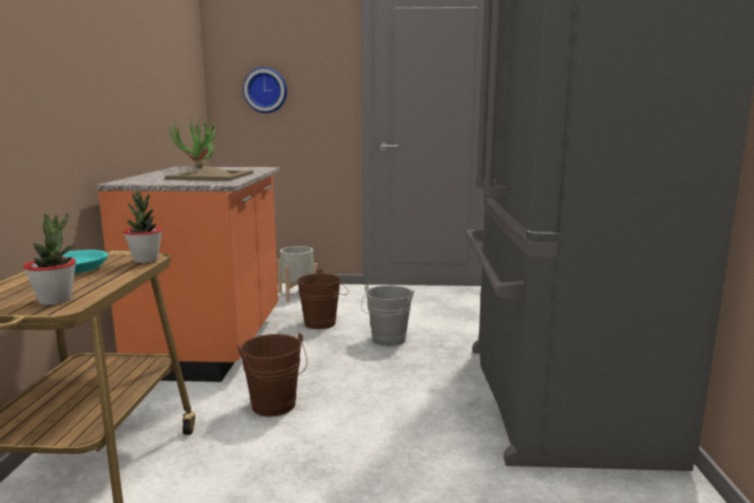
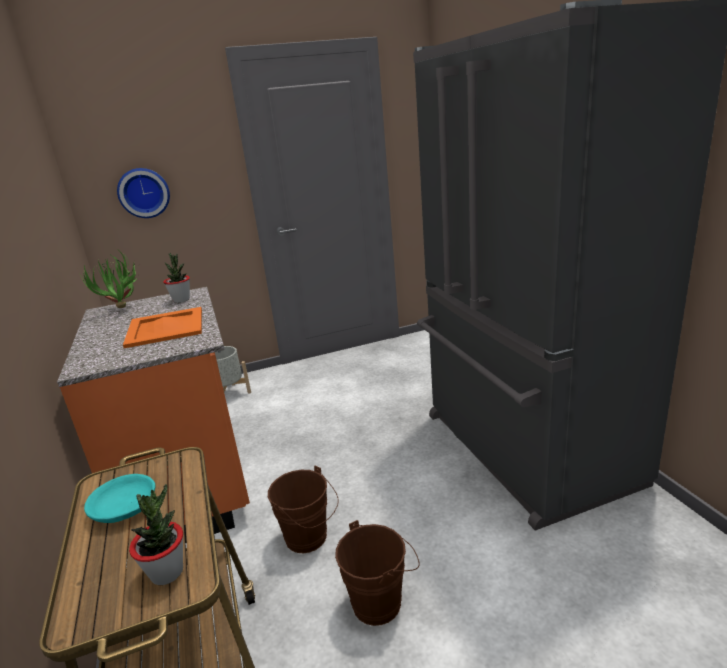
camera: 20 degrees left, 10 degrees up
(146, 260) = (186, 466): potted plant -> potted plant (181, 300)
(211, 176) = (166, 327): beige tray -> orange tray
(323, 323) = (280, 423): brown bucket -> brown bucket (382, 601)
(387, 341) = (352, 427): grey bucket -> none

